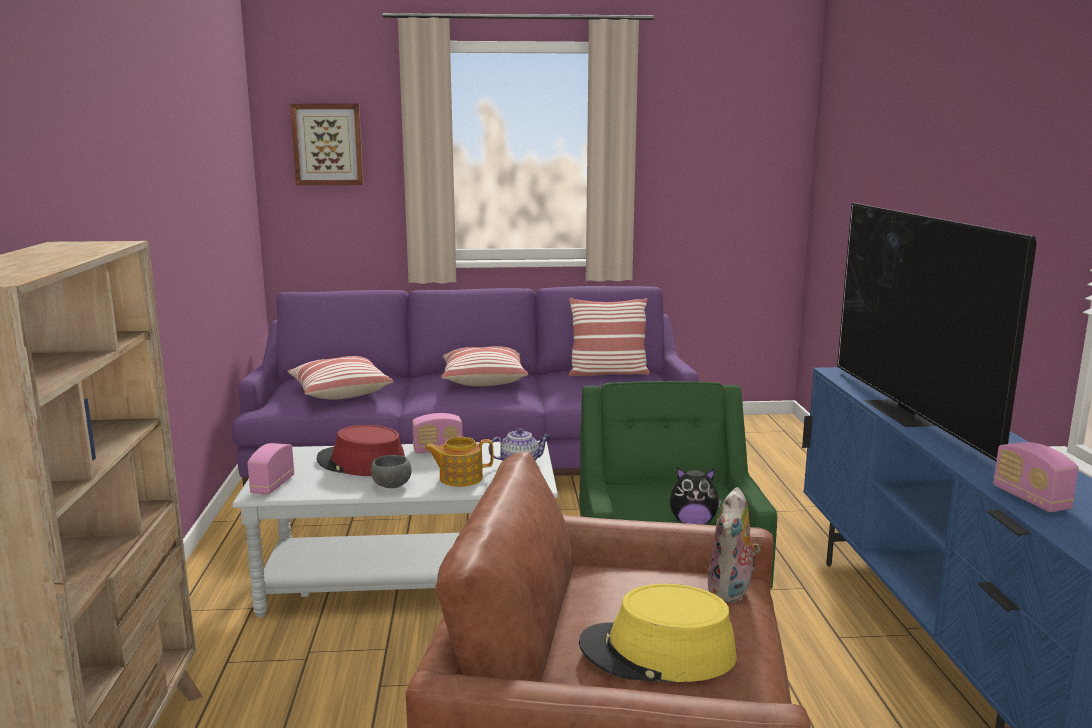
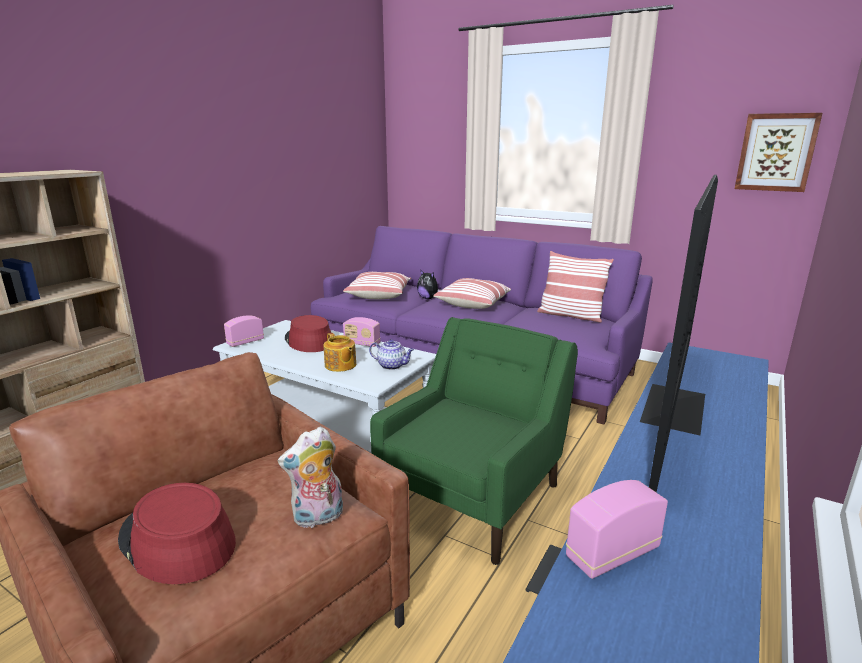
camera: 35 degrees right, 5 degrees up
(328, 144) = (426, 127): picture -> picture (776, 152)
(390, 485) = (297, 359): grey bowl -> none
(460, 478) = (340, 365): teapot -> teapot turned 150 degrees counterclockwise
(657, 652) = (176, 541): yellow hat -> red hat
(693, 523) = (454, 449): plush toy -> plush toy (428, 298)
(1030, 499) = (612, 553): radio -> radio turned 45 degrees clockwise

